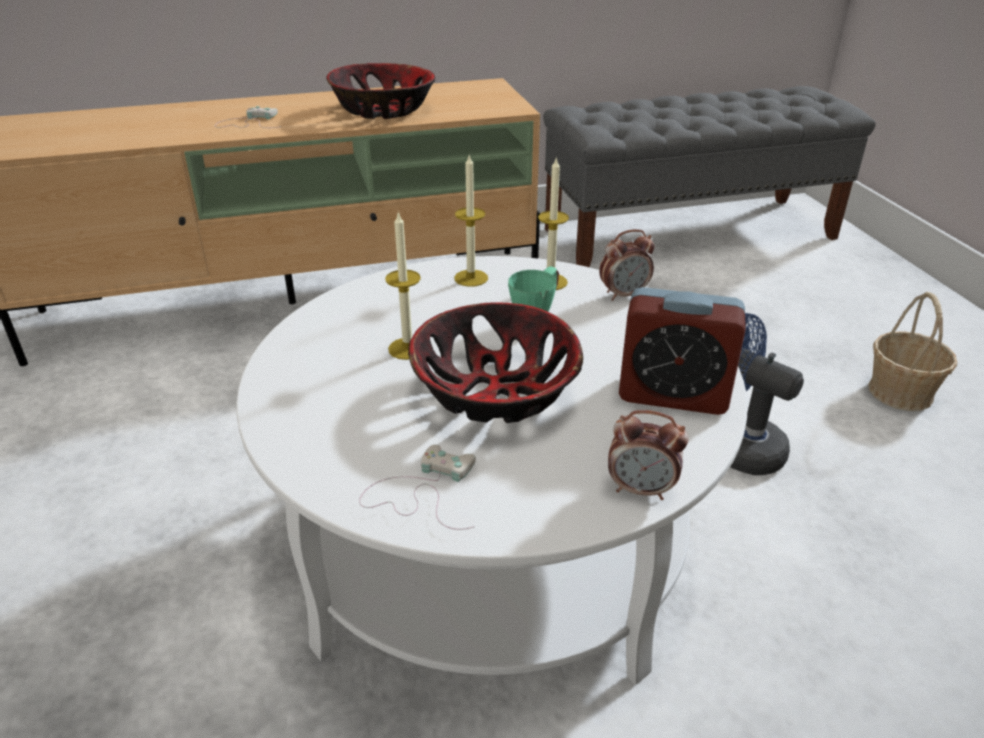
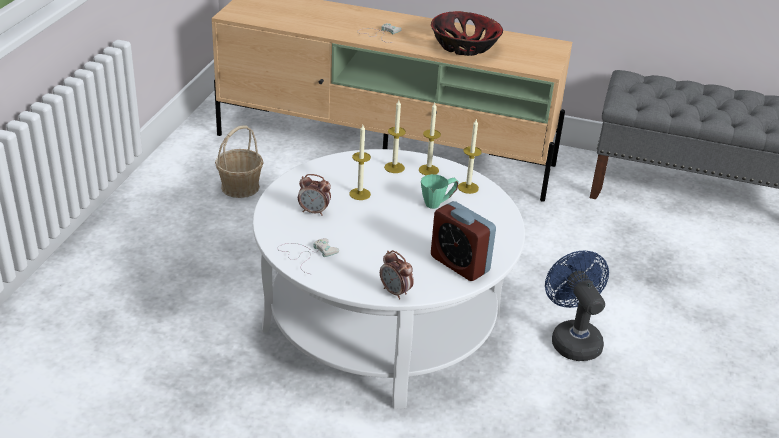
camera: 30 degrees right, 0 degrees up
(419, 291) = (394, 167): none -> candle
(496, 393) = (378, 230): bowl -> none
(624, 295) = (499, 209): alarm clock -> alarm clock (314, 211)
(900, 392) = (728, 359): basket -> basket (240, 187)

